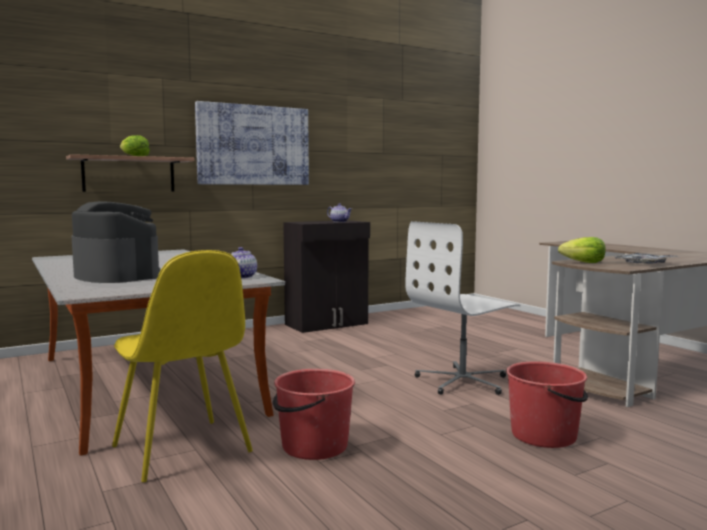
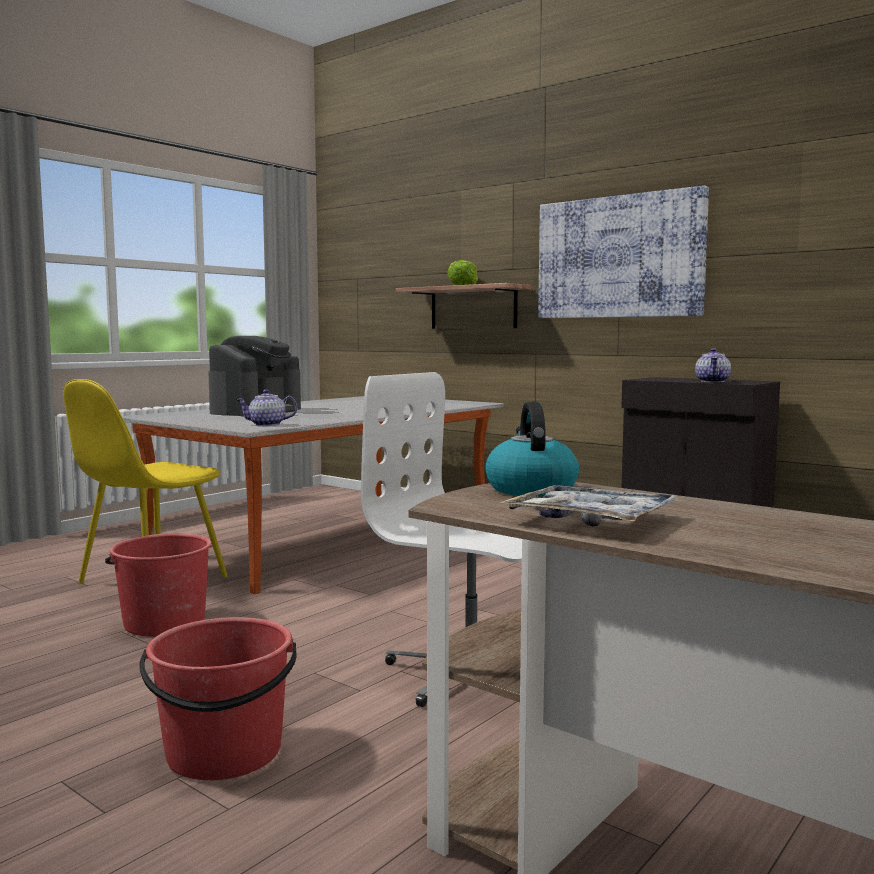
camera: 70 degrees right, 0 degrees up
(583, 263) = (530, 489): lettuce -> kettle

